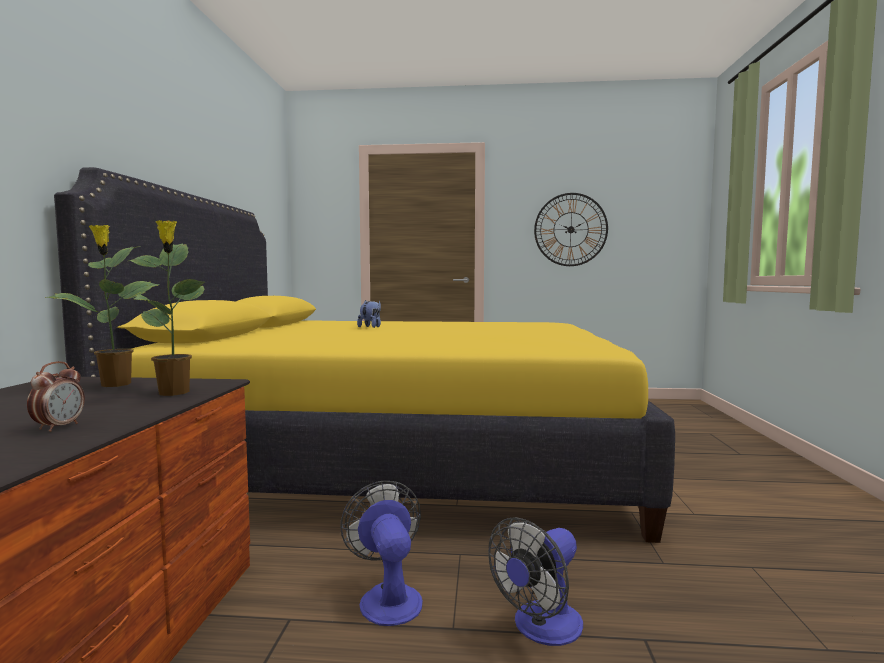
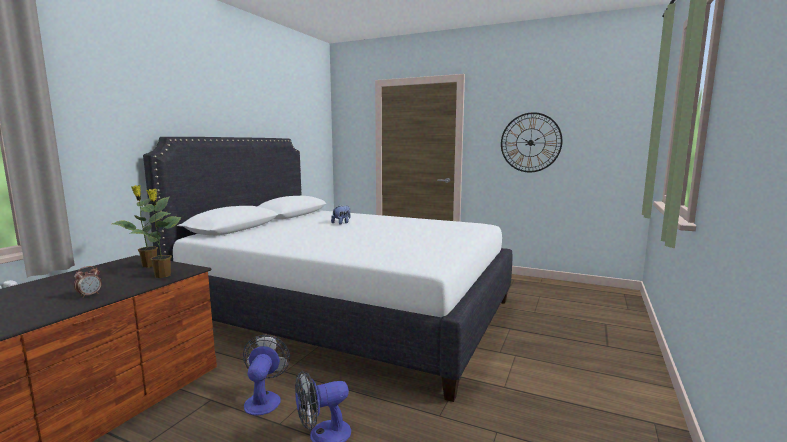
camera: 20 degrees right, 5 degrees up
(395, 460) = (348, 313): yellow bed -> white bed

